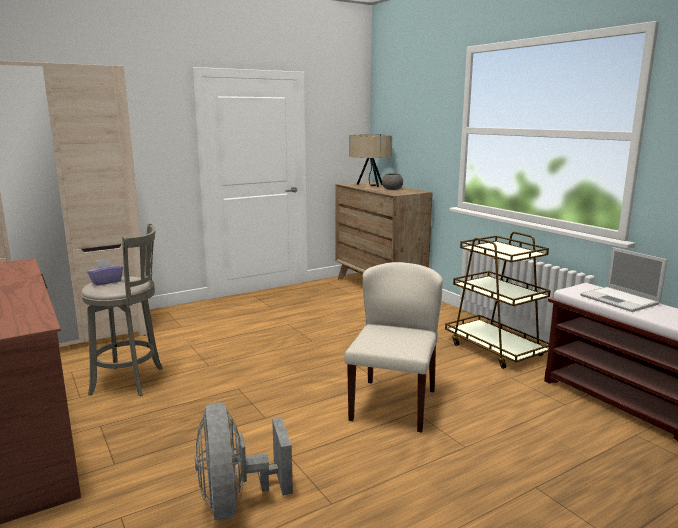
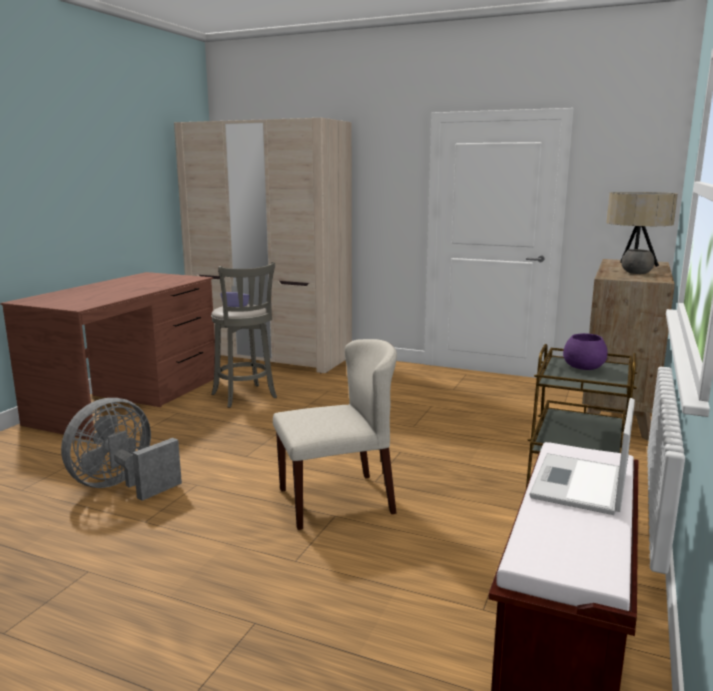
camera: 55 degrees right, 0 degrees up
(490, 247) = (584, 367): none -> purple bowl

